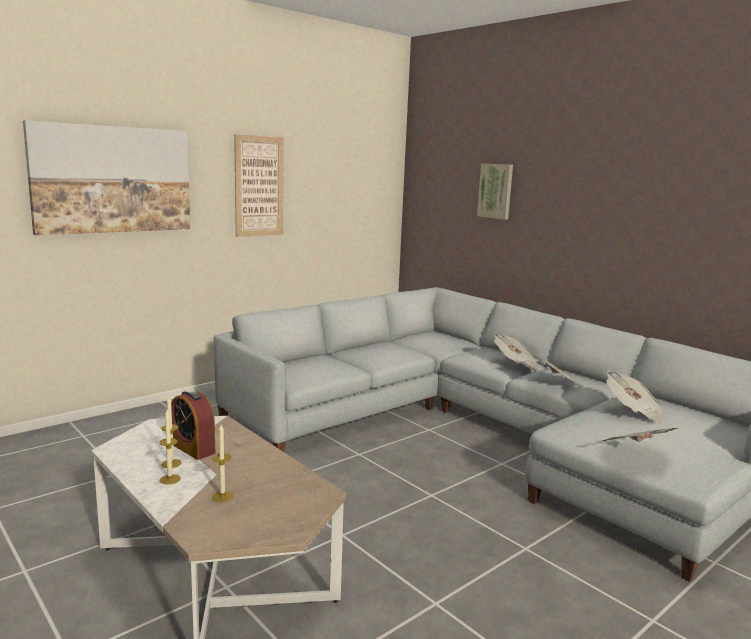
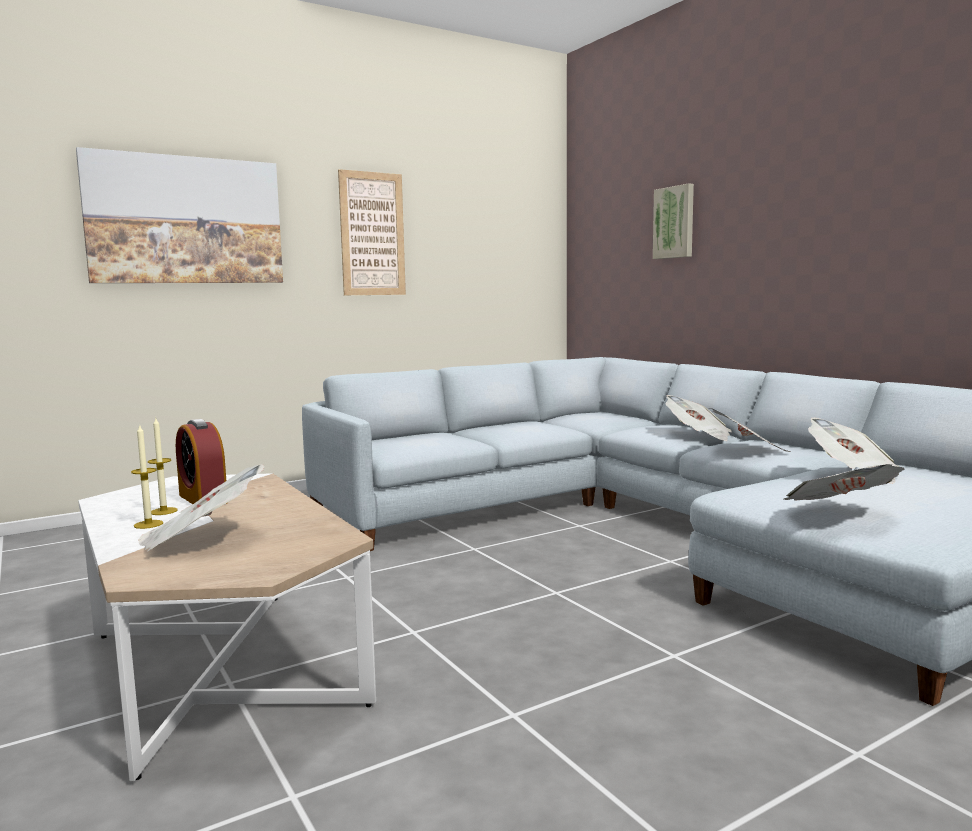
camera: 10 degrees right, 5 degrees down
(222, 497) = (201, 540): candle -> newspaper

